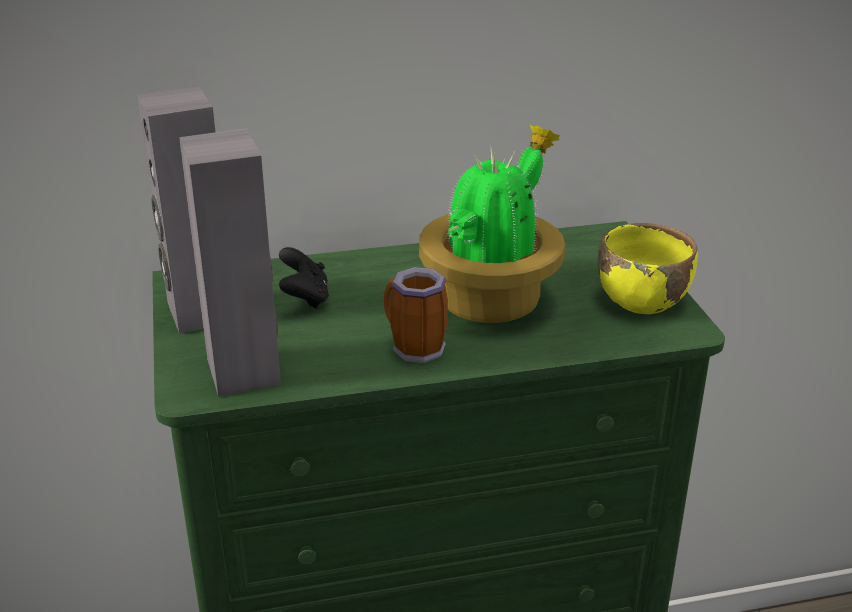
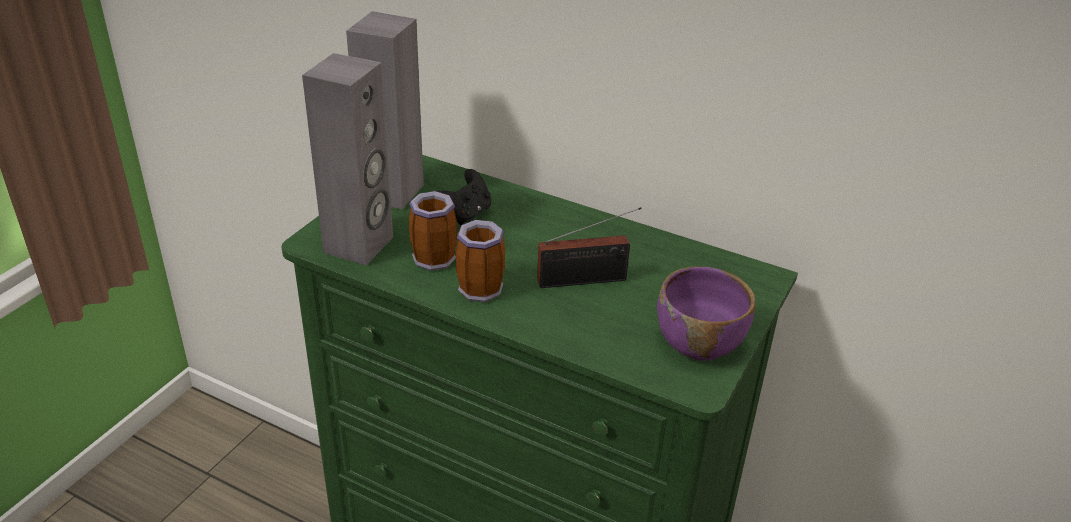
camera: 40 degrees right, 5 degrees up
(332, 345) = (433, 256): none -> mug
(492, 299) = (587, 280): potted plant -> radio
(642, 300) = (699, 343): yellow bowl -> purple bowl

